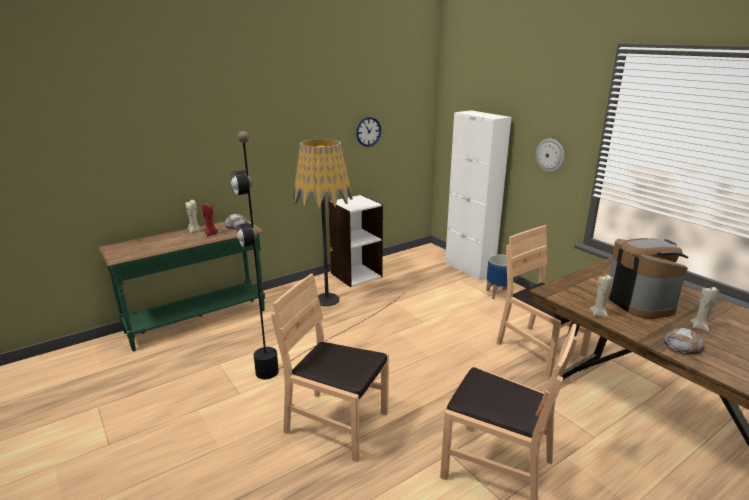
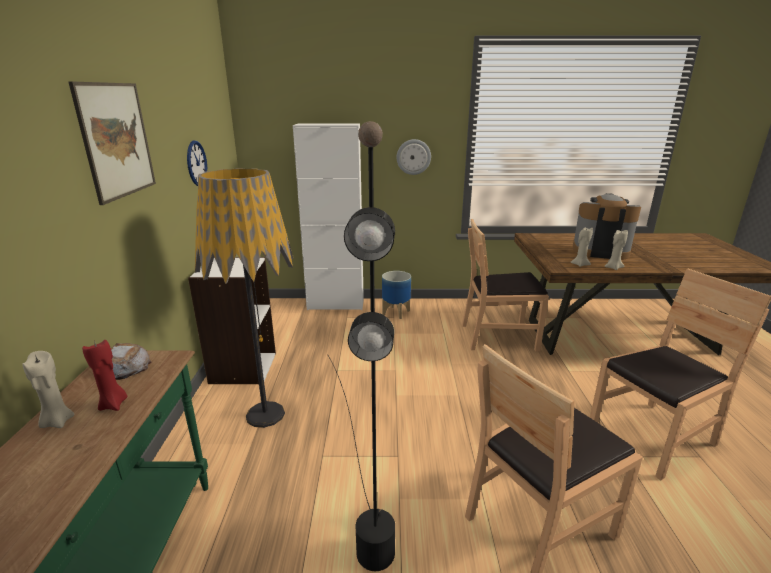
camera: 55 degrees left, 0 degrees up
(286, 115) = (117, 140): none -> picture
(683, 345) = (674, 264): bread -> none
(700, 327) = (648, 251): beige candle -> beige candle (580, 264)

